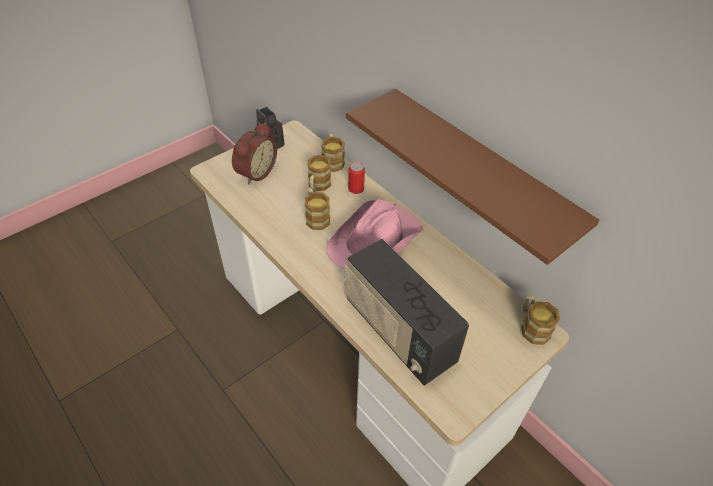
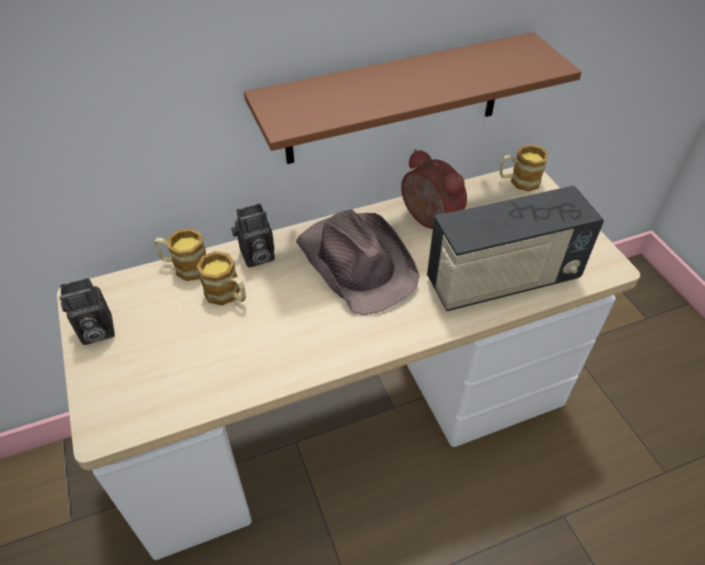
camera: 70 degrees left, 0 degrees up
(255, 172) = (149, 364): alarm clock -> alarm clock (427, 219)
(316, 217) = (288, 311): mug -> none
(356, 189) = (256, 257): can -> camera
(376, 240) = (356, 262): pink hat -> brown hat

